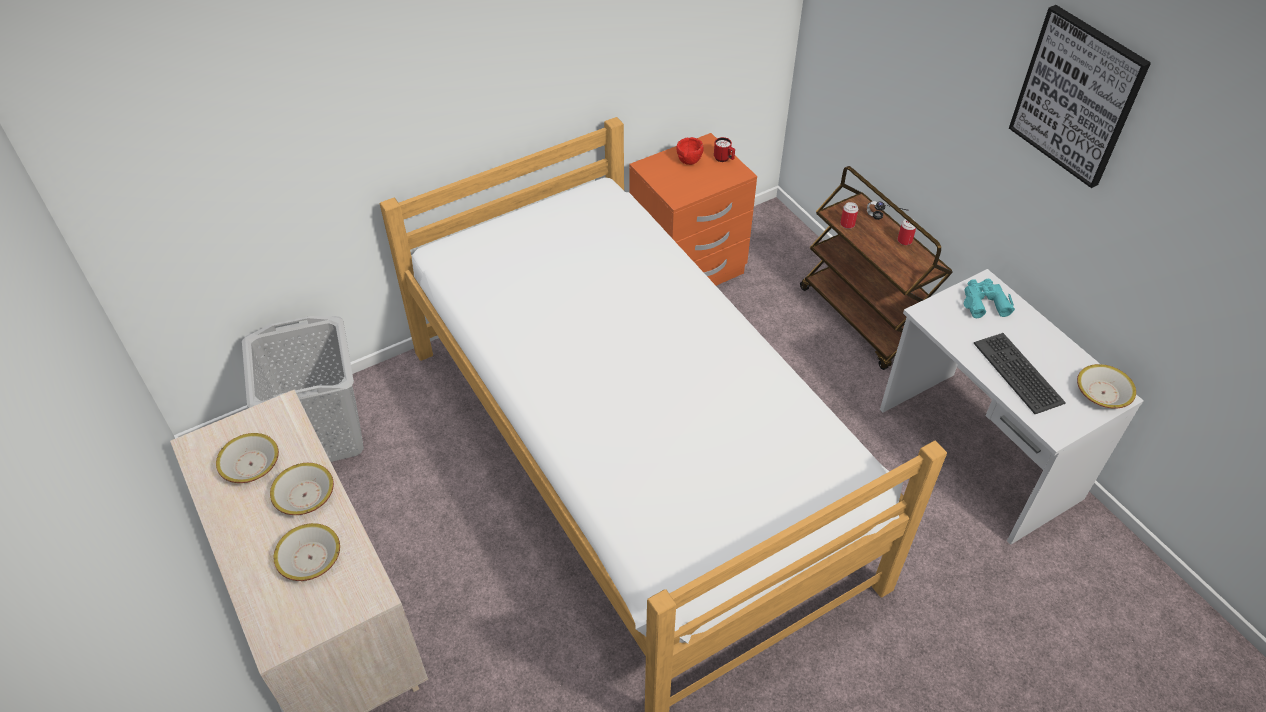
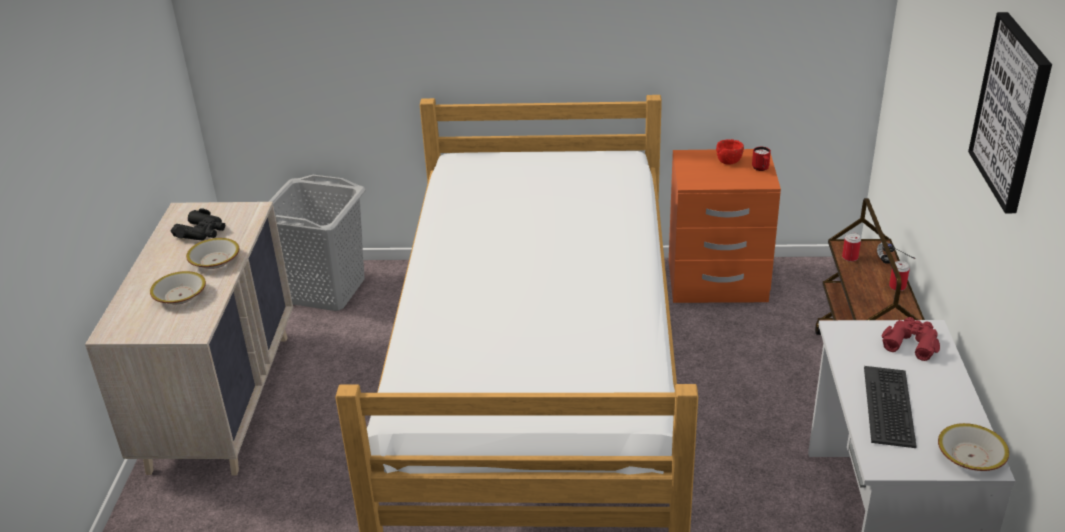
camera: 35 degrees right, 15 degrees down
(251, 464) = (202, 232): bowl -> black binoculars
(984, 302) = (911, 342): turquoise binoculars -> red binoculars

